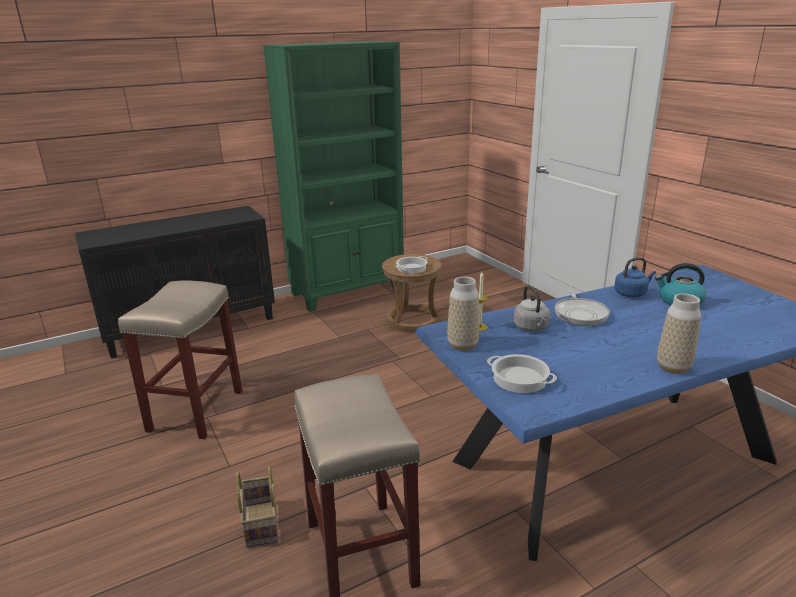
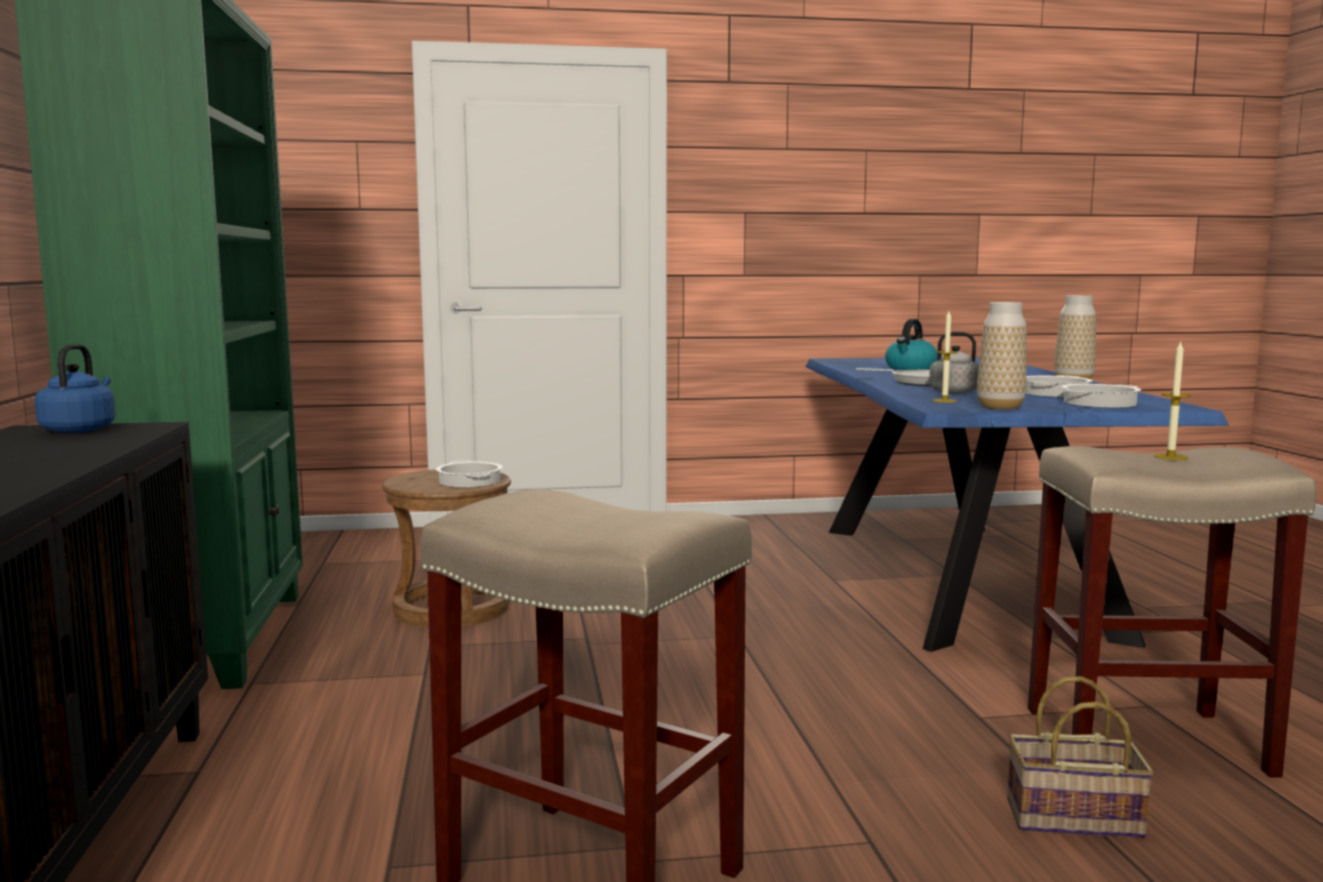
camera: 70 degrees left, 15 degrees down
(350, 411) = (1170, 457): none -> candle
(566, 361) = (1055, 393): none -> cooking pot
(631, 293) = (876, 372): blue kettle -> blue kettle (80, 429)

